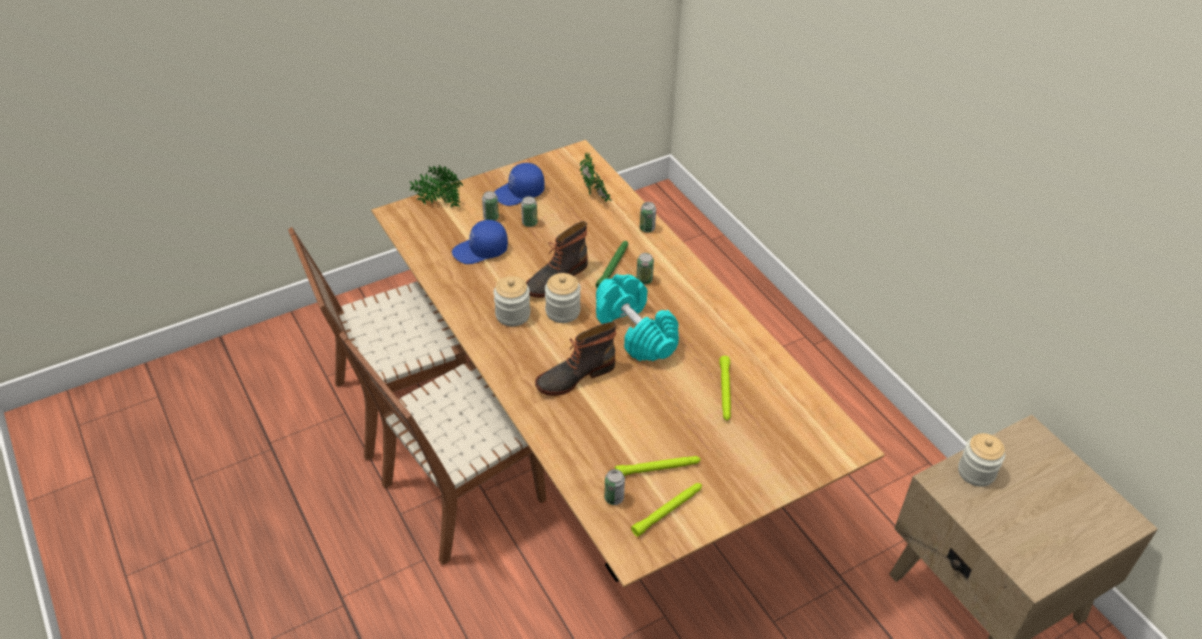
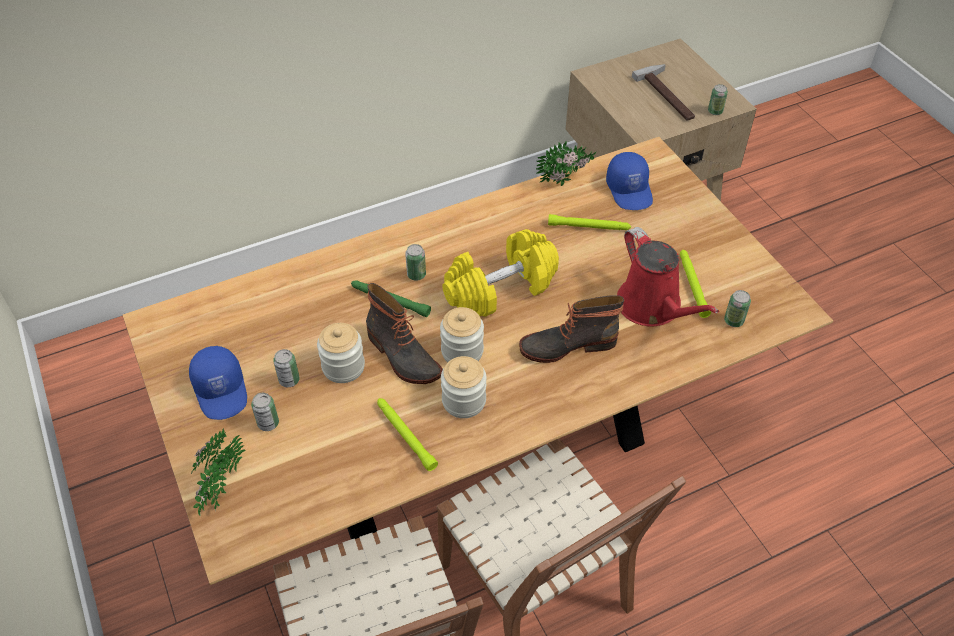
camera: 85 degrees left, 5 degrees up
(480, 251) = (336, 435): blue cap -> blue cap (630, 190)
(574, 376) = (567, 345): boot -> boot turned 105 degrees clockwise
(595, 198) = (253, 310): potted plant -> potted plant (565, 182)
(625, 436) = (652, 307): none -> red watering can
(634, 332) = (501, 289): turquoise dumbbell -> yellow dumbbell
(647, 228) = (325, 265): can -> can (715, 111)
(668, 511) = (743, 282): green flashlight -> green flashlight (405, 435)
(976, 472) = (634, 112): jar -> jar (343, 367)
(1024, 509) = (670, 95): none -> hammer

